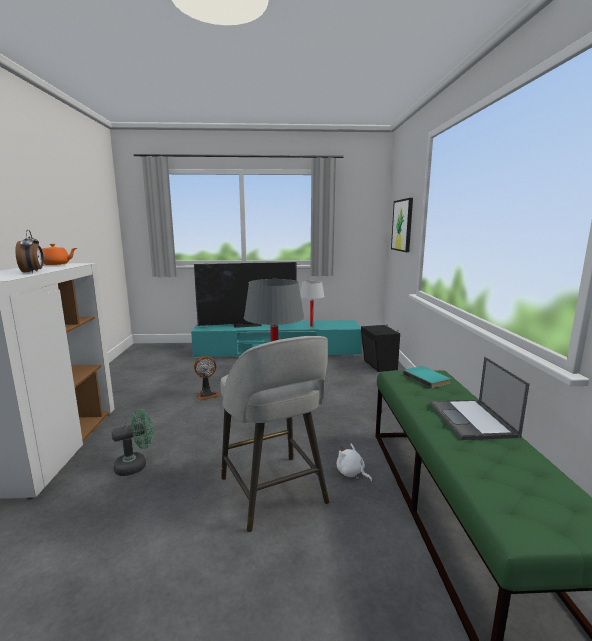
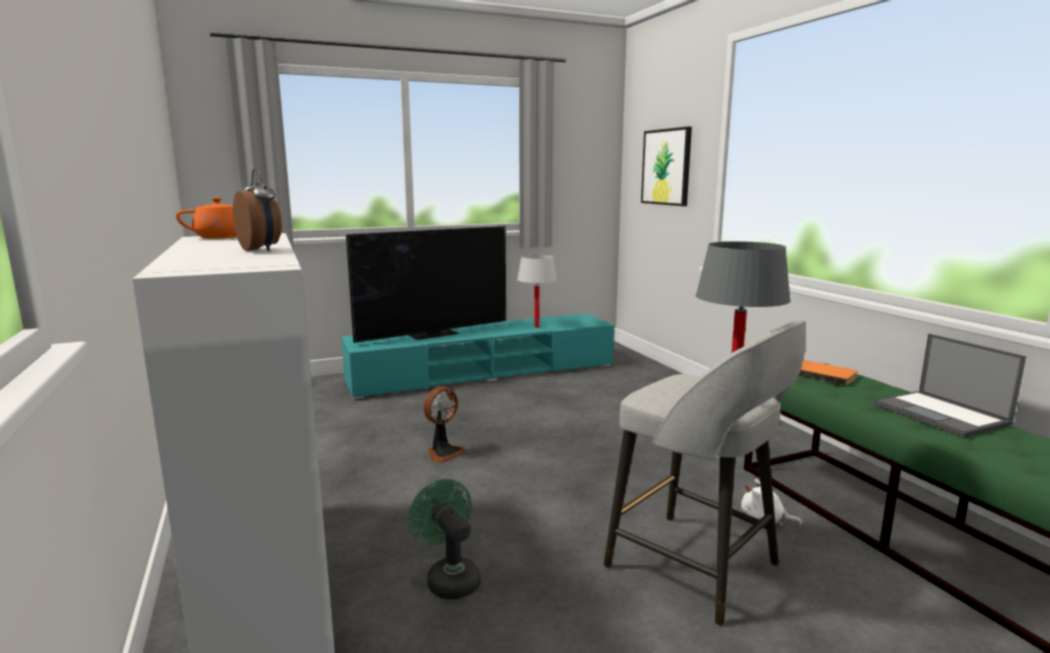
camera: 20 degrees left, 0 degrees up
(136, 465) = (449, 578): green fan -> green fan turned 75 degrees counterclockwise
(378, 365) = (649, 376): black speaker -> none
(427, 378) = (824, 374): turquoise book -> orange book

